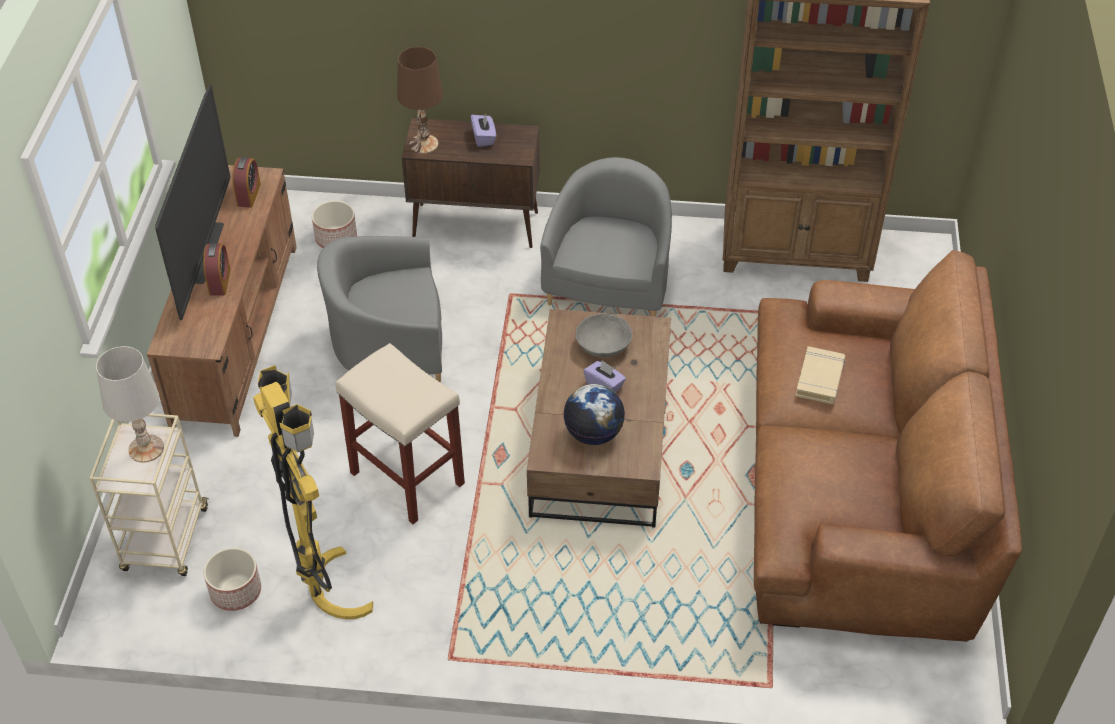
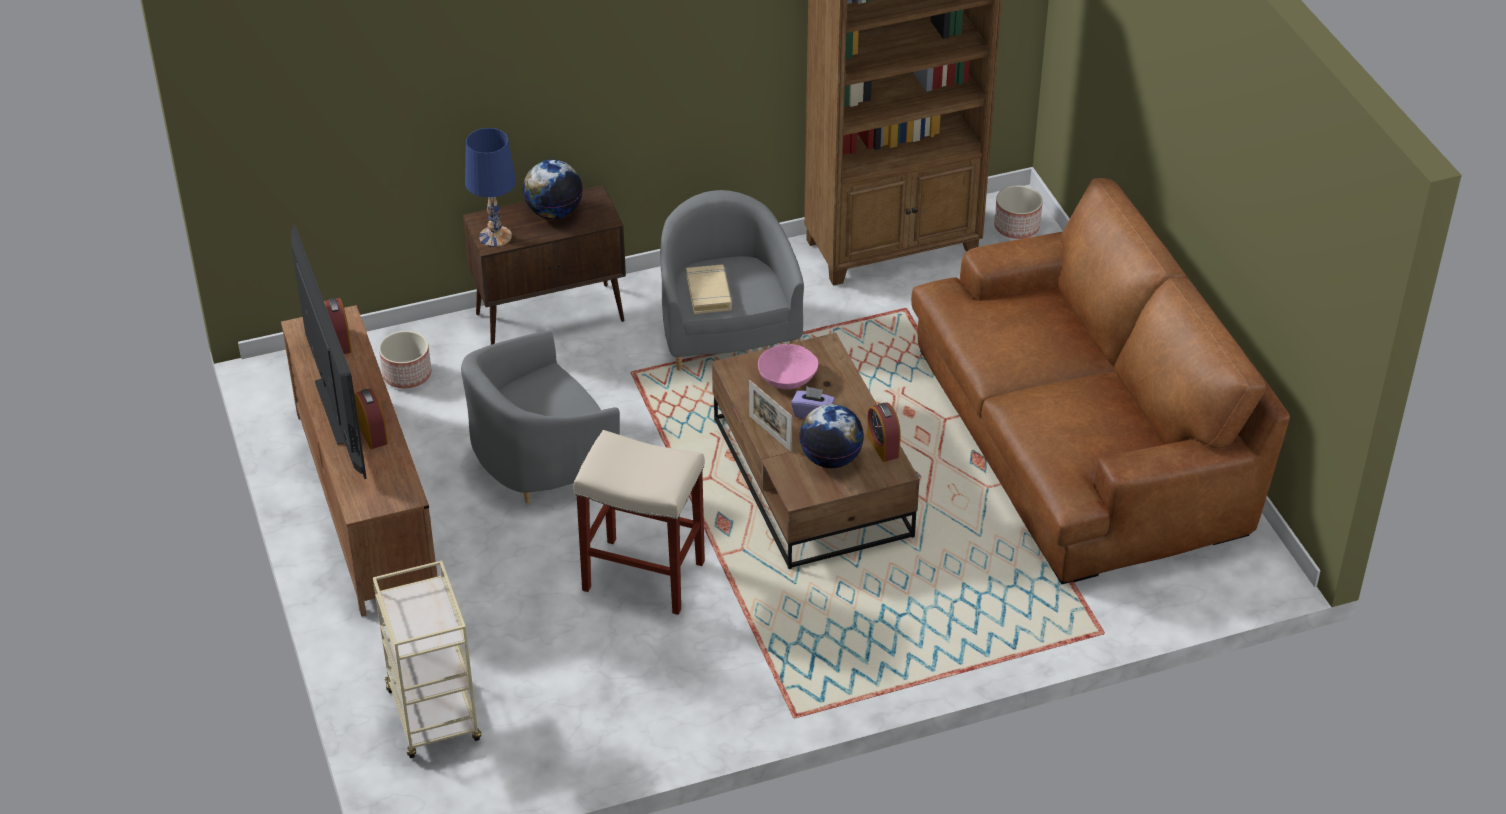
camera: 25 degrees left, 5 degrees down
(146, 448) = (422, 604): white table lamp -> none
(236, 591) = (541, 735): planter -> planter (1017, 227)
(323, 594) = (631, 706): yellow floor lamp -> none
(423, 144) = (495, 236): brown table lamp -> blue table lamp
(484, 138) = (554, 212): purple tissue box -> globe
(556, 391) = (770, 433): none -> picture frame
(603, 345) = (787, 378): grey bowl -> pink bowl
(646, 437) = (883, 446): none -> alarm clock
(820, 379) = (1017, 339): beige book -> beige book (709, 293)

